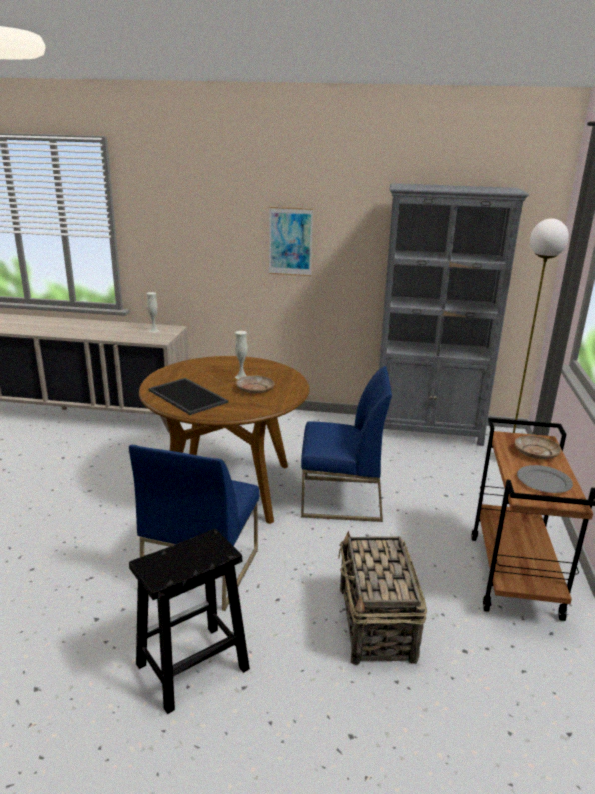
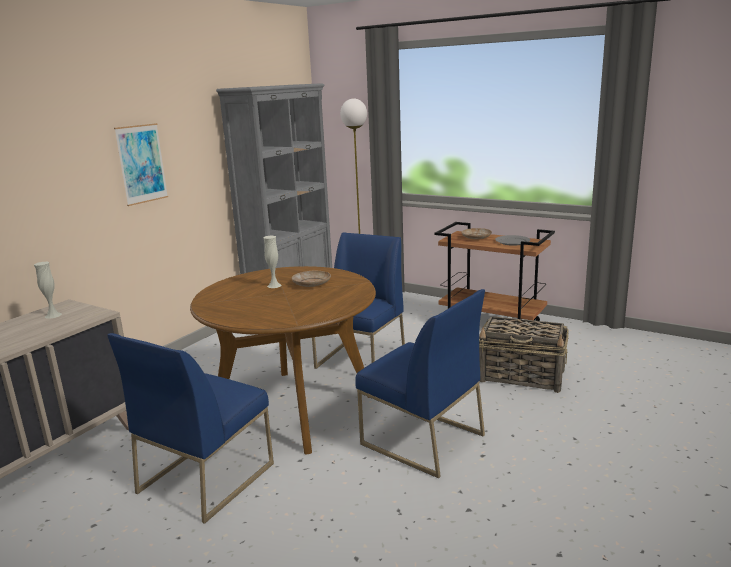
camera: 65 degrees left, 5 degrees down
(119, 478) = (206, 477): none -> blue chair
(189, 396) = (298, 308): tray -> none
(191, 668) = (549, 460): black stool -> none

